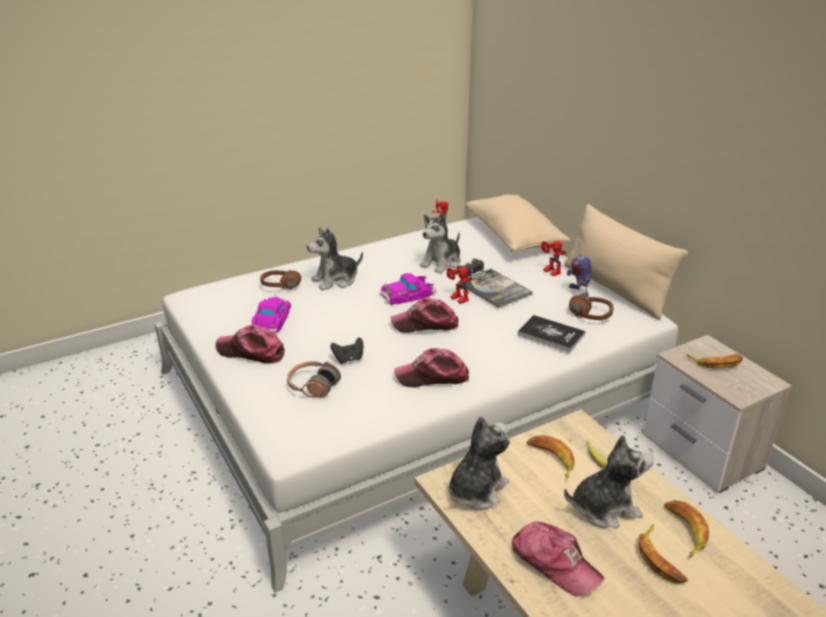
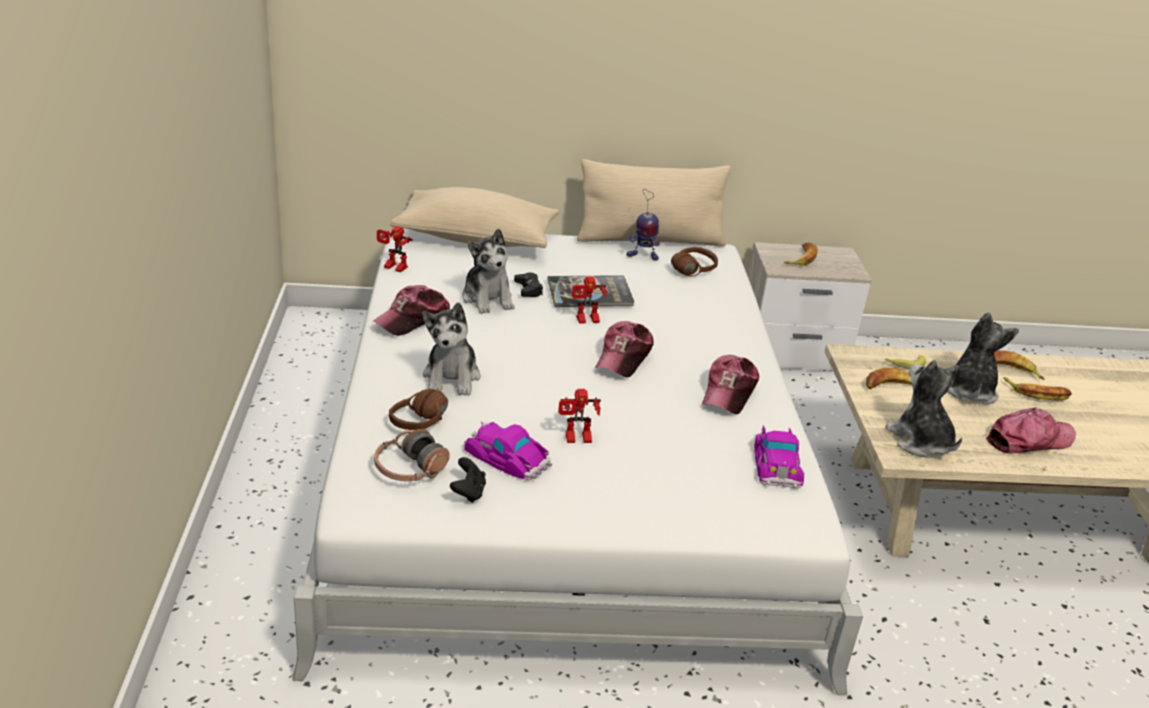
camera: 65 degrees left, 0 degrees up
(251, 352) = (575, 495): cap -> cap (413, 319)
(313, 386) = (693, 472): headphones -> headphones (410, 469)
(348, 359) = (653, 430): black game controller -> black game controller (468, 492)
(407, 294) = (546, 344): toy car -> toy car (777, 463)
(549, 272) = (583, 253): toy robot -> toy robot (576, 440)
(551, 334) = (709, 301): book -> none

